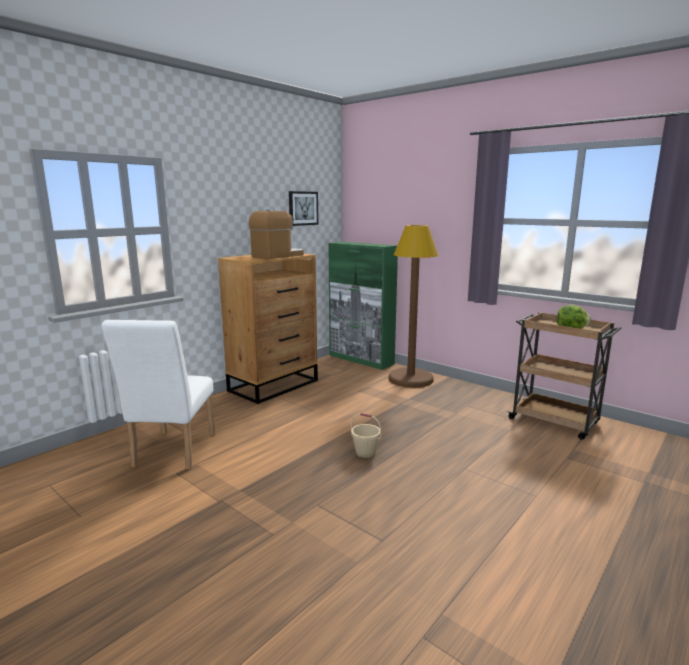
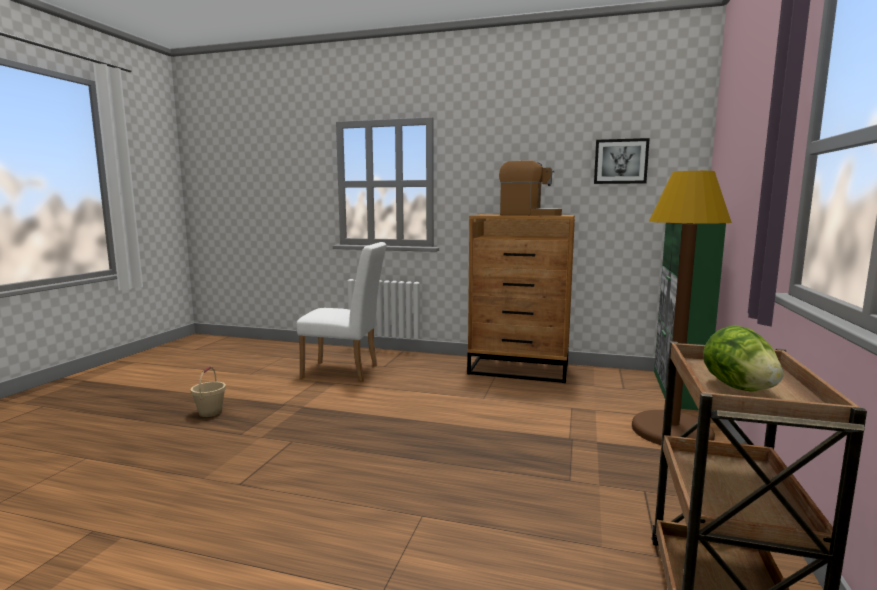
camera: 65 degrees right, 5 degrees down
(171, 453) = (346, 372): white chair -> white chair turned 150 degrees counterclockwise
(365, 453) = (410, 443): beige bucket -> beige bucket (210, 412)

